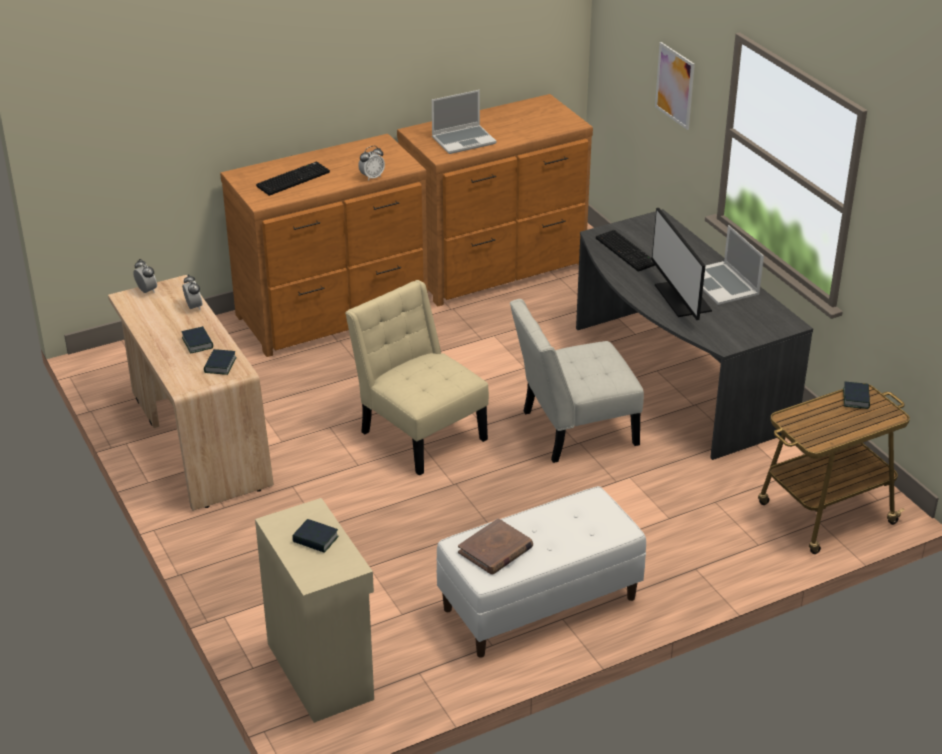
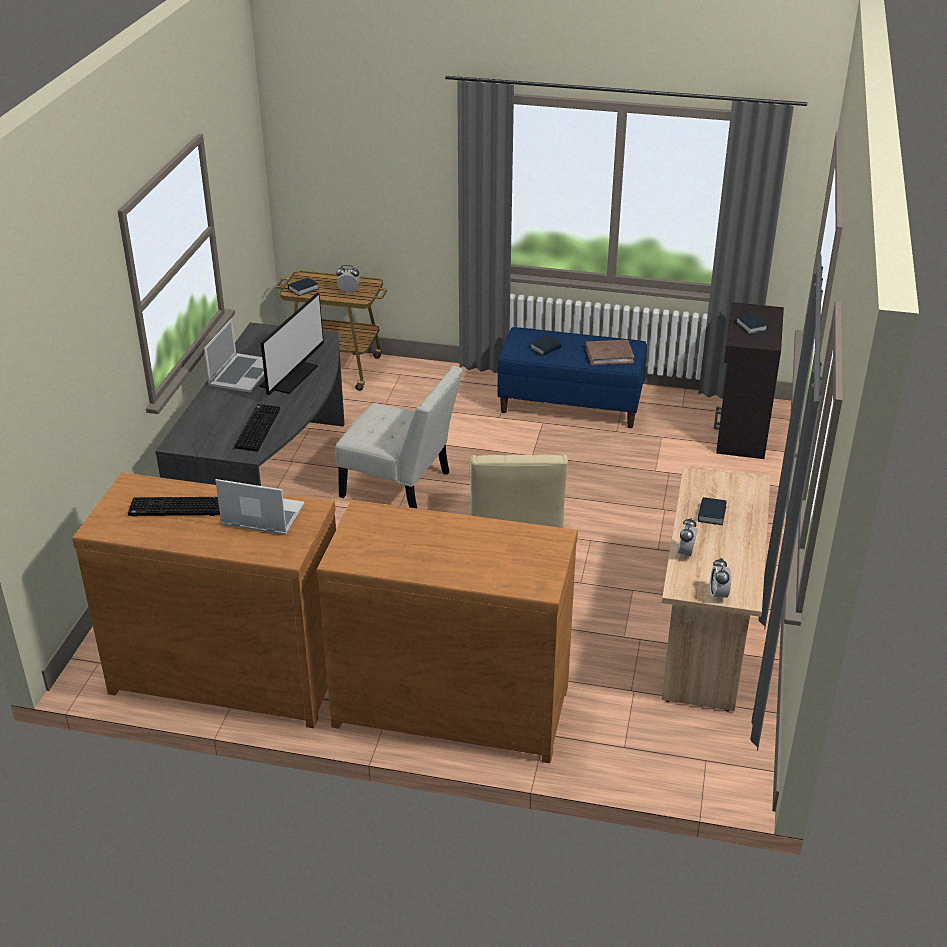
camera: 140 degrees left, 0 degrees up
(220, 365) = (708, 485): book -> book (545, 348)
(293, 179) = (493, 551): keyboard -> keyboard (175, 509)
(321, 670) = (740, 432): beige cabinet -> black cabinet
(372, 177) = (414, 514): alarm clock -> alarm clock (348, 292)
(539, 604) = (571, 405): white bench -> blue bench
(675, 85) = (91, 354): picture -> none

